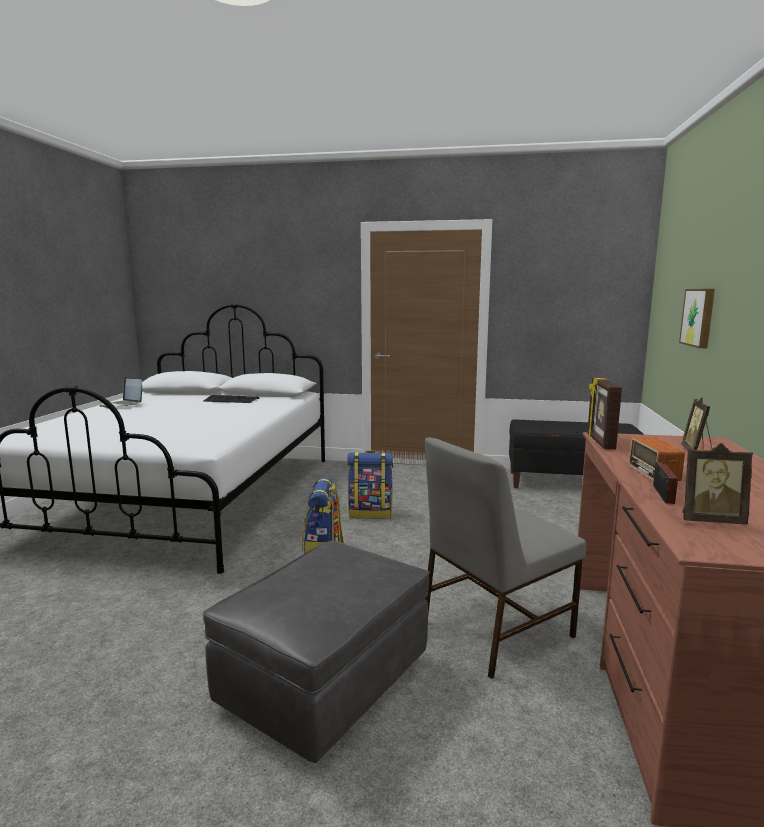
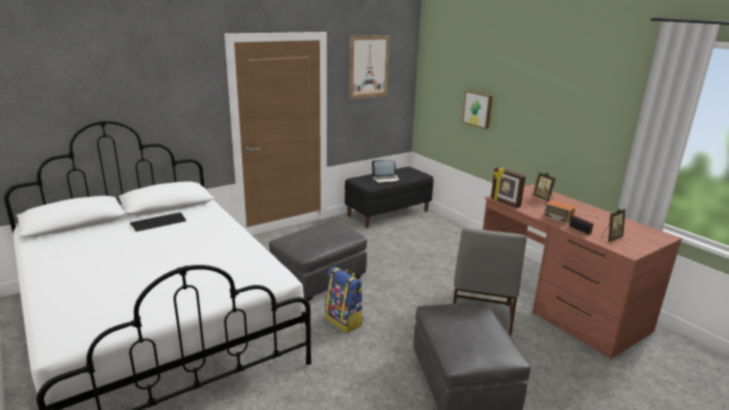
camera: 45 degrees left, 10 degrees up
(123, 405) = (62, 261): laptop -> laptop (386, 179)
(370, 513) = (318, 279): backpack -> grey ottoman
(560, 267) = (369, 67): none -> picture

